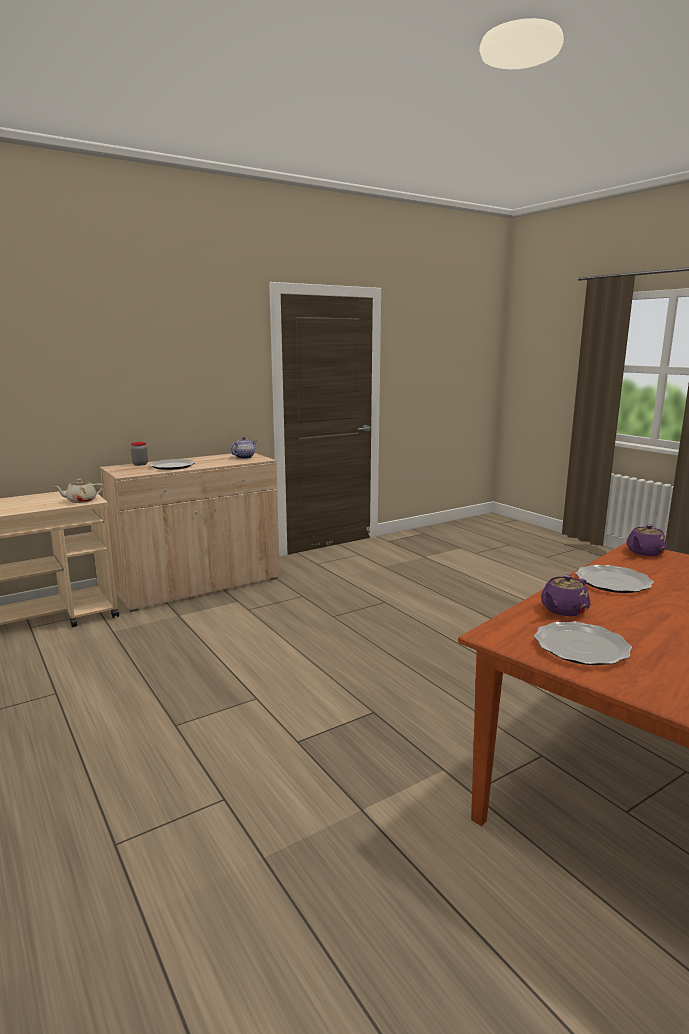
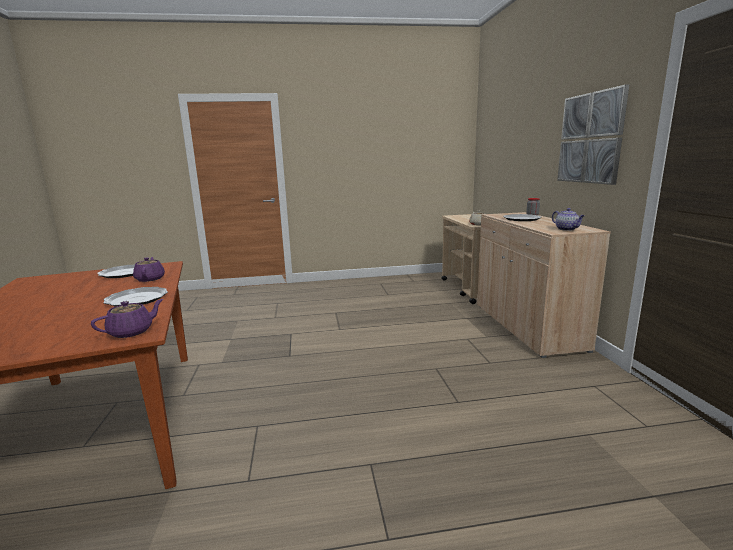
camera: 115 degrees right, 0 degrees up
(200, 370) = (590, 138): none -> picture
(644, 552) = (132, 332): purple teapot -> purple teapot turned 60 degrees clockwise

